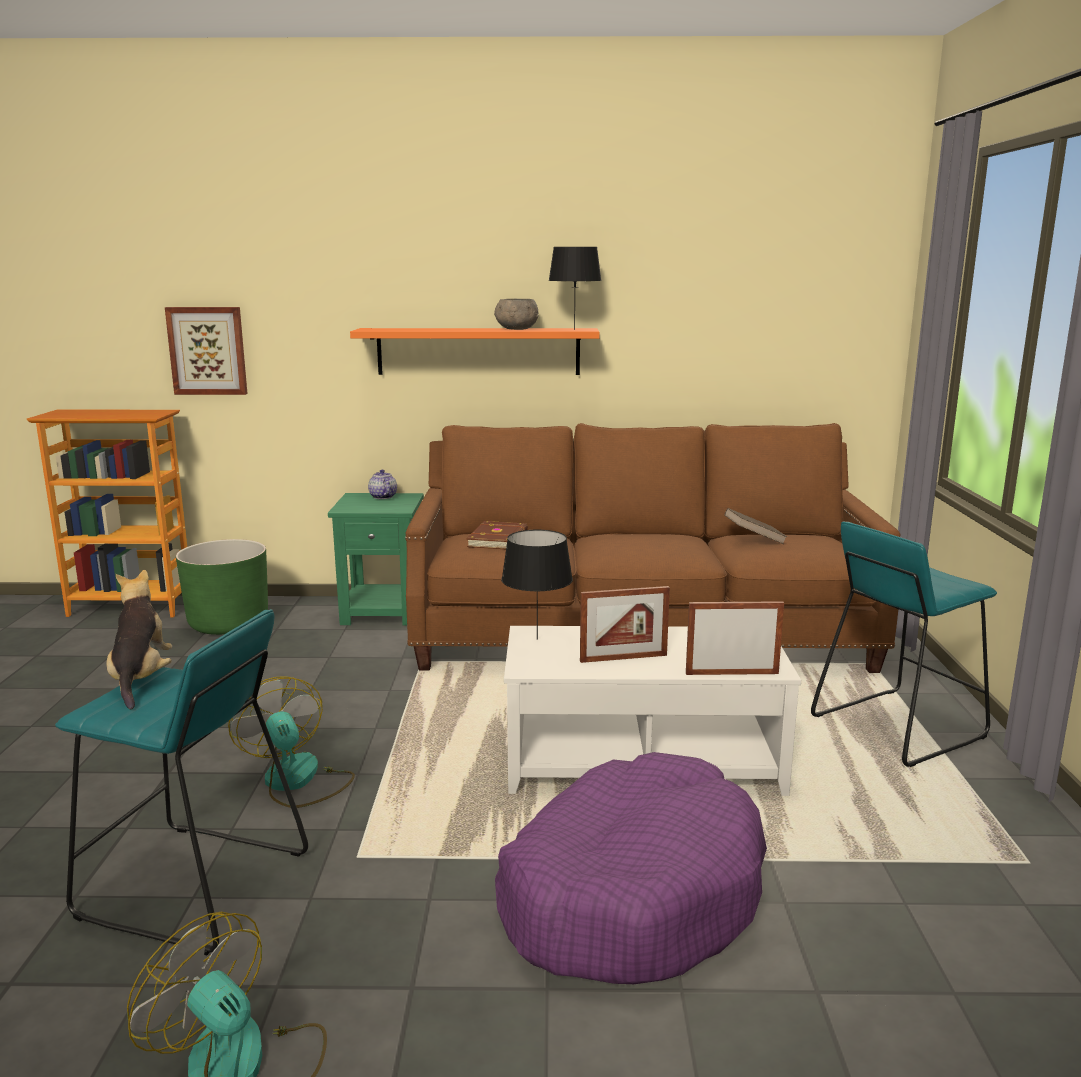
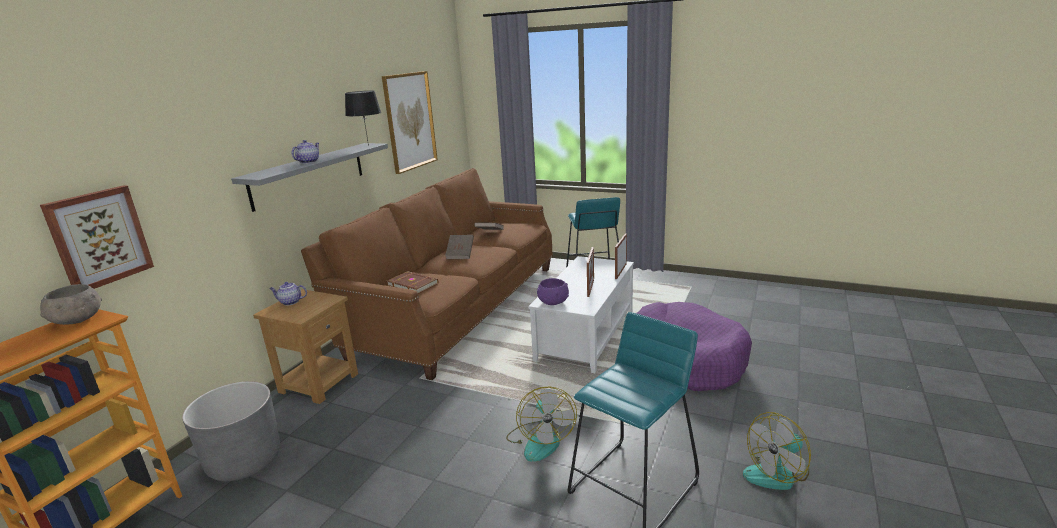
camera: 65 degrees left, 5 degrees up
(141, 678) = (601, 393): plush toy -> none
(228, 623) = (244, 460): green planter -> grey planter
(297, 781) = (540, 440): fan -> fan turned 90 degrees counterclockwise
(384, 612) = (319, 382): green side table -> brown side table
(453, 329) = (308, 162): none -> teapot
(478, 351) = (309, 175): orange shelf -> grey shelf
(516, 329) = (339, 153): grey bowl -> grey bowl (77, 320)
(537, 639) = (552, 302): black table lamp -> purple bowl
(636, 540) = (460, 254): none -> brown book
(722, 312) = (410, 121): none -> picture

